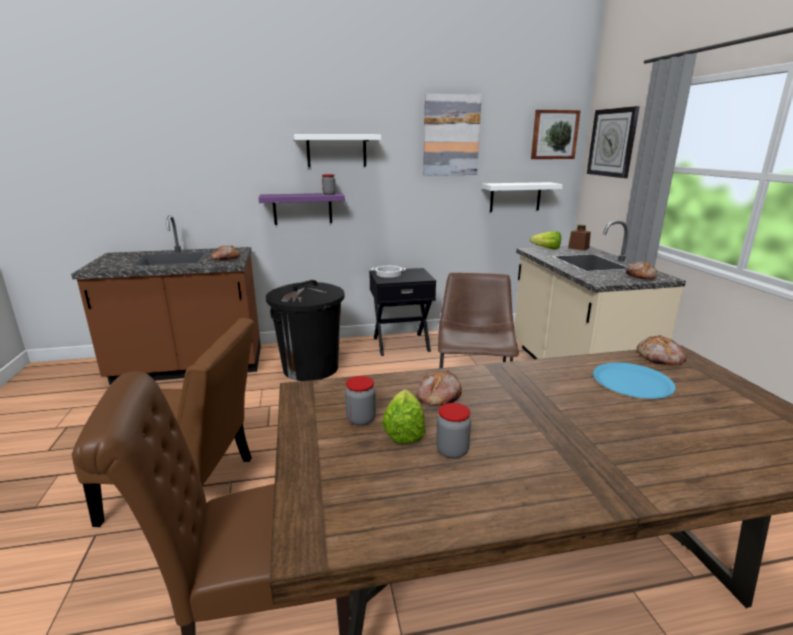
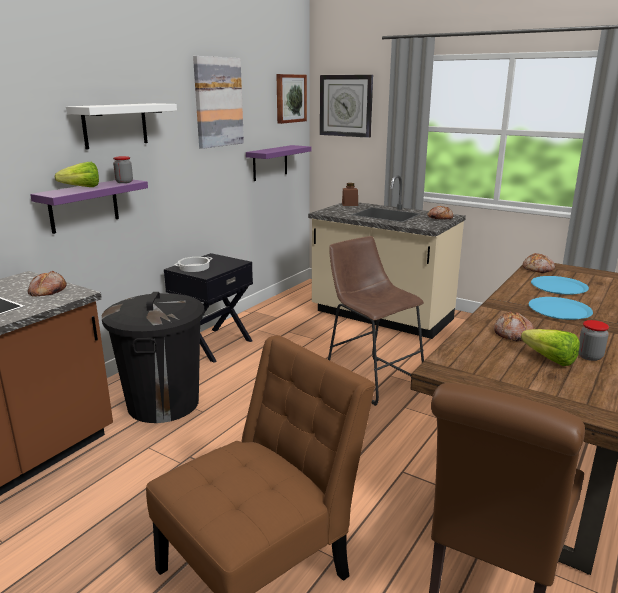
camera: 45 degrees left, 0 degrees up
(361, 419) = (515, 366): jar -> none
(515, 197) = (270, 163): white shelf -> purple shelf
(544, 248) = (329, 210): lettuce -> lettuce (78, 188)
(558, 401) = (559, 310): none -> blue plate

